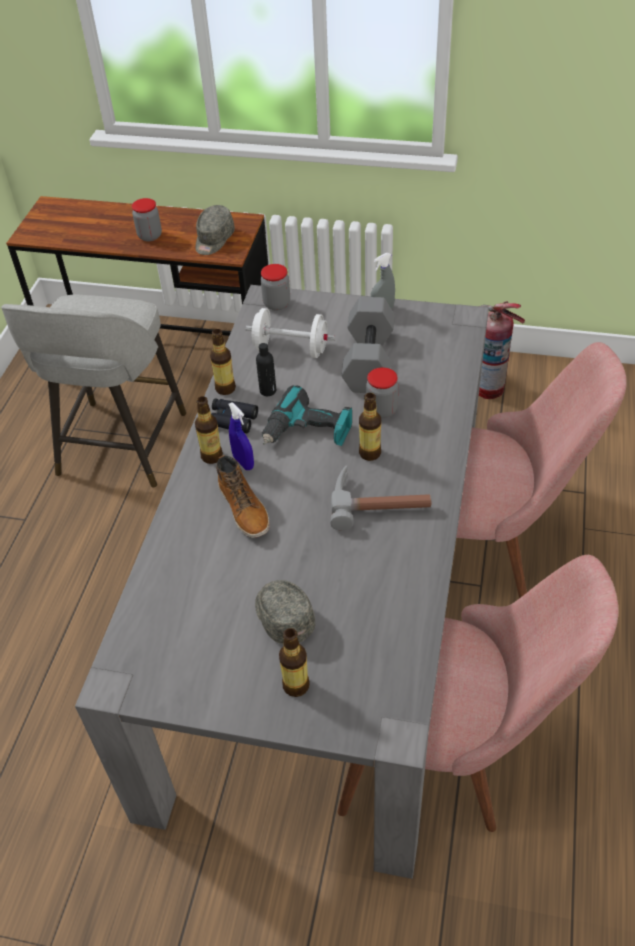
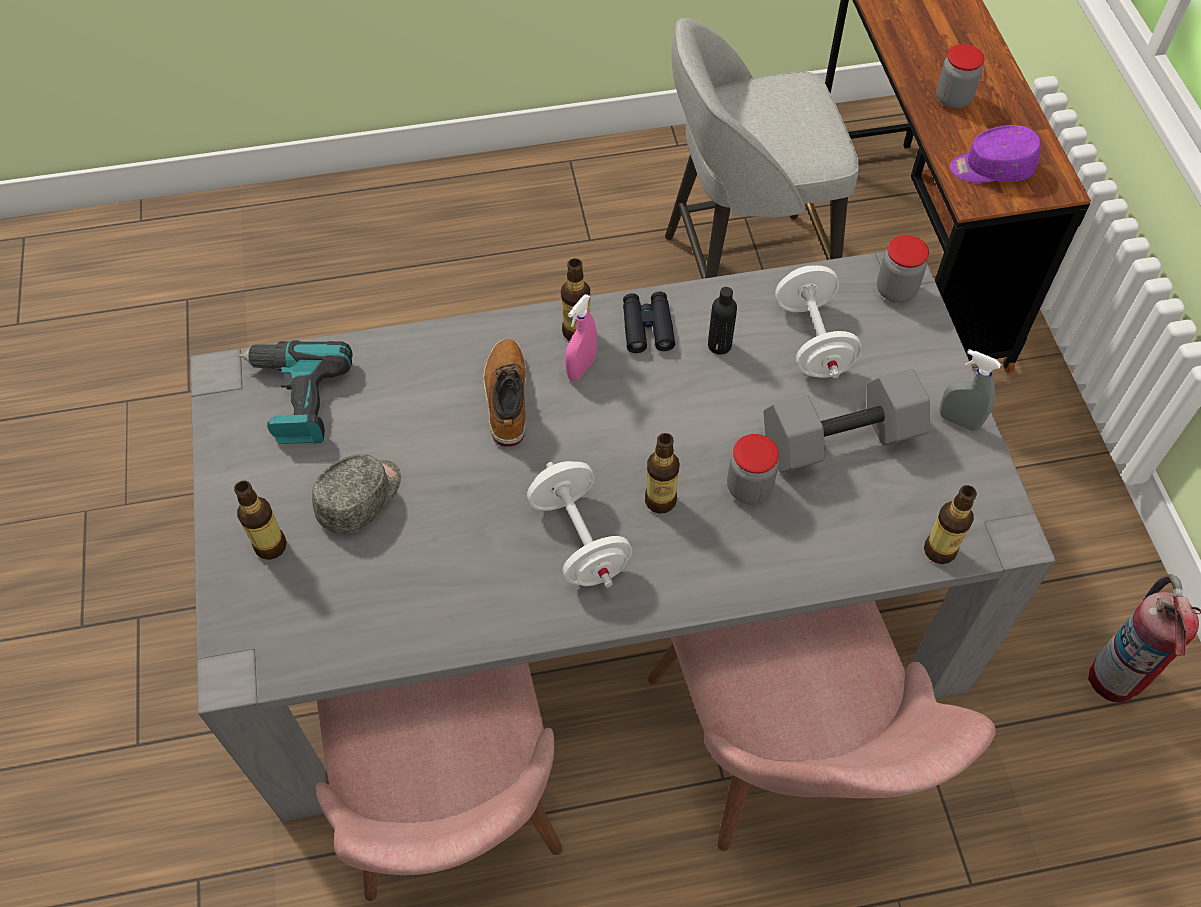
camera: 65 degrees right, 10 degrees up
(214, 240) = (991, 168): grey cap -> purple cap
(225, 388) = (700, 299): bottle -> bottle (939, 550)
(243, 462) = (581, 368): blue spray bottle -> pink spray bottle
(244, 509) = (506, 398): boot -> boot turned 135 degrees clockwise
(308, 432) = (665, 417): power drill -> power drill (296, 398)
(379, 501) = (579, 539): hammer -> white dumbbell

